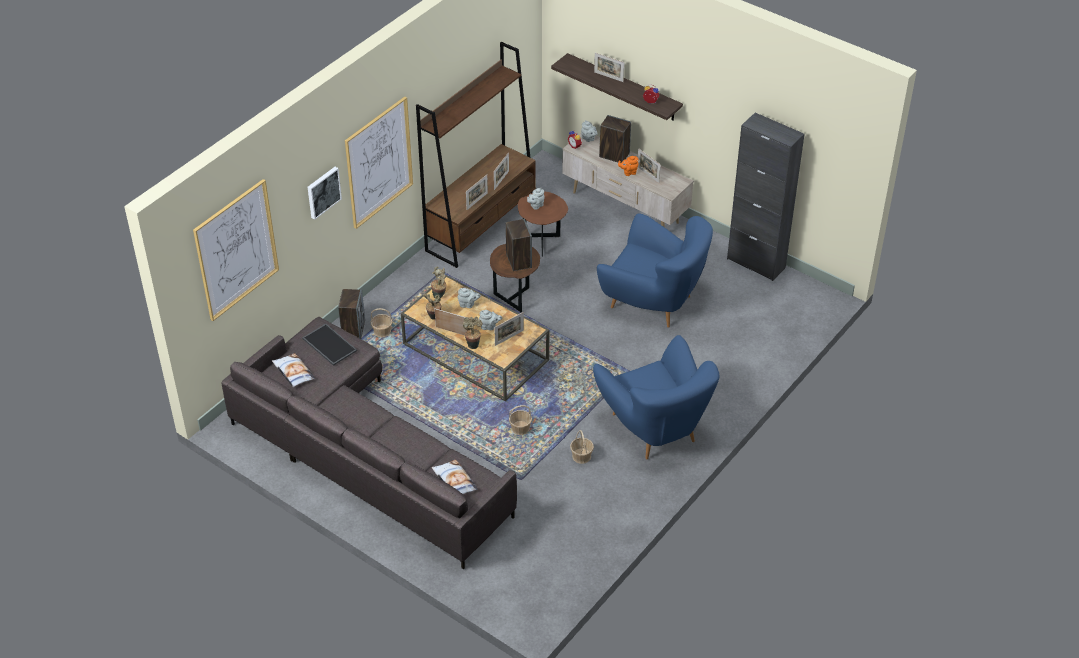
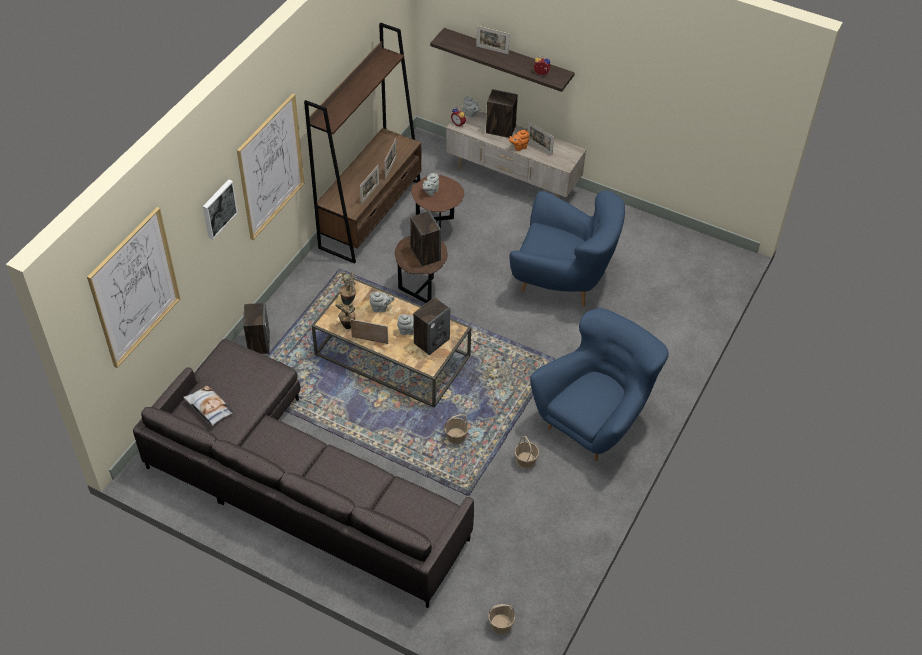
camera: 10 degrees left, 5 degrees up
(328, 345) = (241, 371): tray -> none
(382, 331) = (290, 343): basket -> basket (501, 624)
(454, 481) = (407, 515): pillow -> none
(472, 344) = (394, 352): potted plant -> none
(509, 338) = (431, 341): picture frame -> speaker
(655, 429) = (594, 421): blue armchair -> blue armchair turned 105 degrees counterclockwise
(756, 263) = (655, 228): black cabinet -> none

